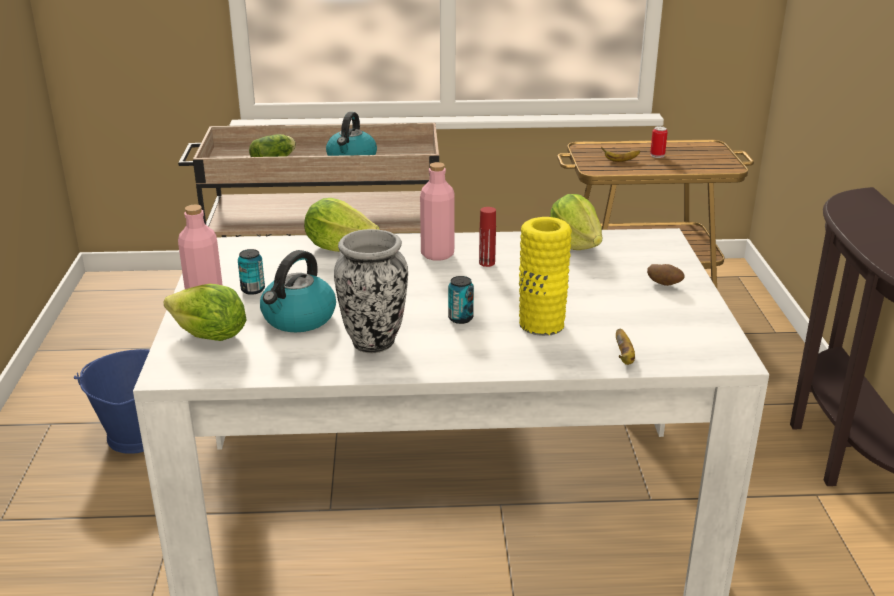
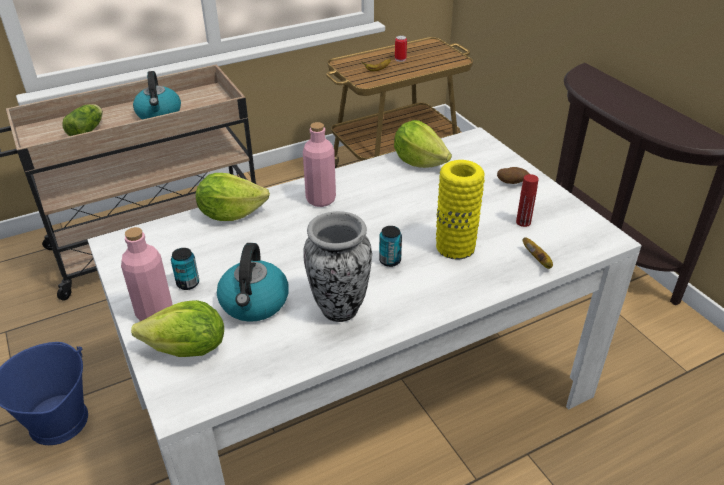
camera: 25 degrees left, 10 degrees up
(487, 263) = (367, 198): red bottle -> red bottle (523, 222)

